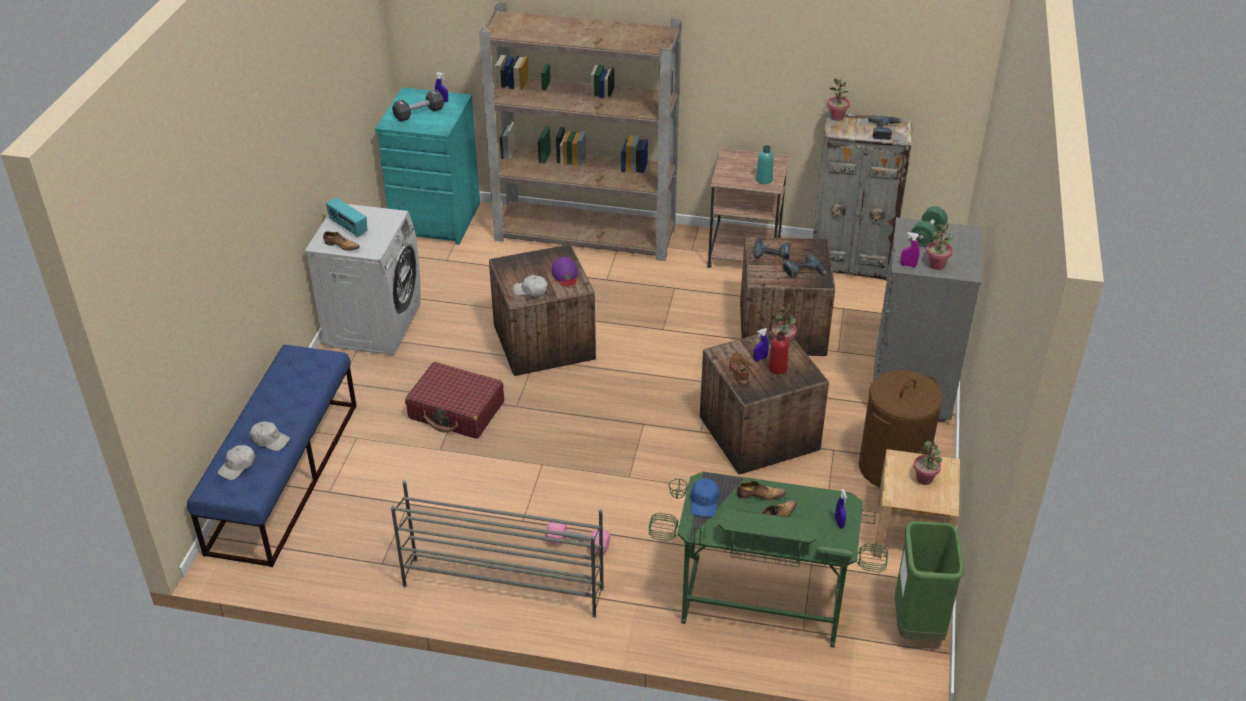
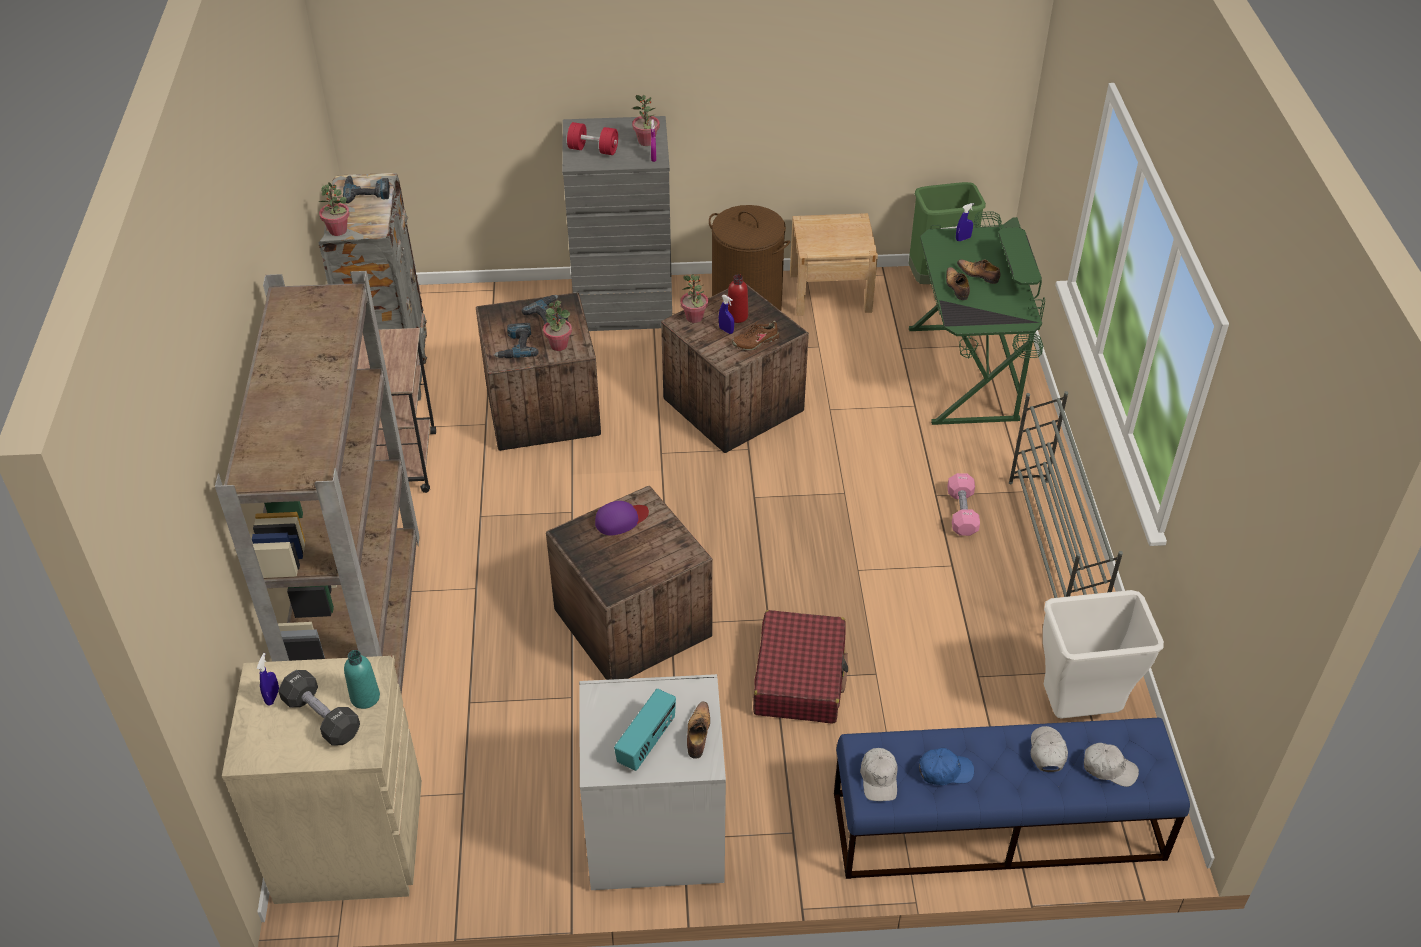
camera: 105 degrees left, 5 degrees up
(348, 552) = (1079, 709): none -> white trash can
(437, 220) = (350, 843): turquoise dresser -> beige dresser
(531, 291) = (667, 545): white cap -> white cap (879, 778)
(704, 502) = (985, 319): blue cap -> blue cap (944, 771)
(764, 180) = (391, 345): turquoise bottle -> turquoise bottle (365, 697)
(924, 479) = (830, 233): potted plant -> potted plant (559, 345)
(927, 236) = (593, 150): green dumbbell -> red dumbbell

